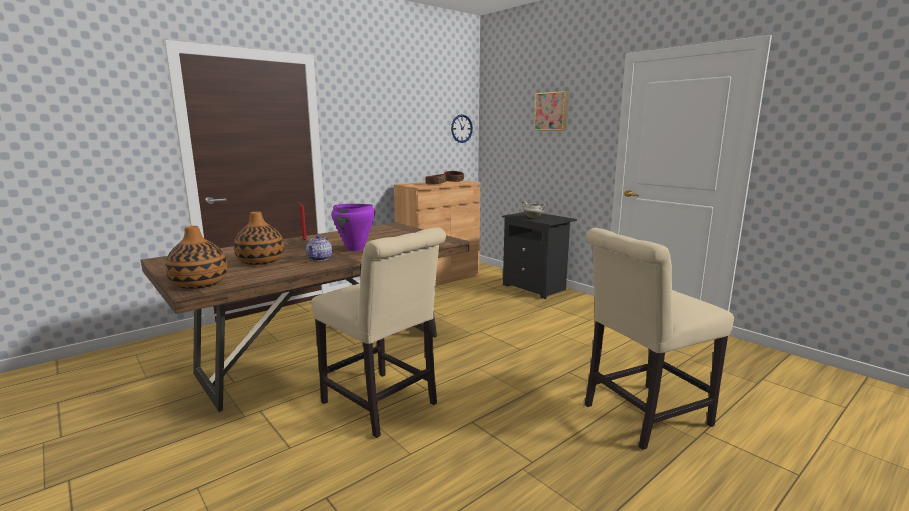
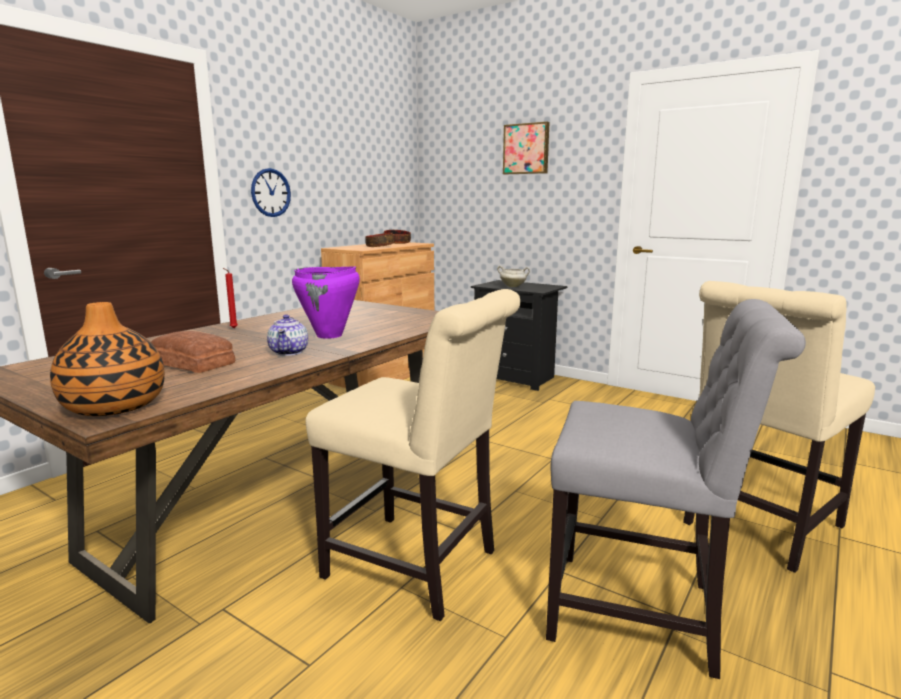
camera: 15 degrees left, 0 degrees up
(261, 261) = (193, 362): vase -> bread
(461, 128) = (399, 173): wall clock -> wall clock (270, 192)
(509, 456) = (643, 614): none -> grey chair

